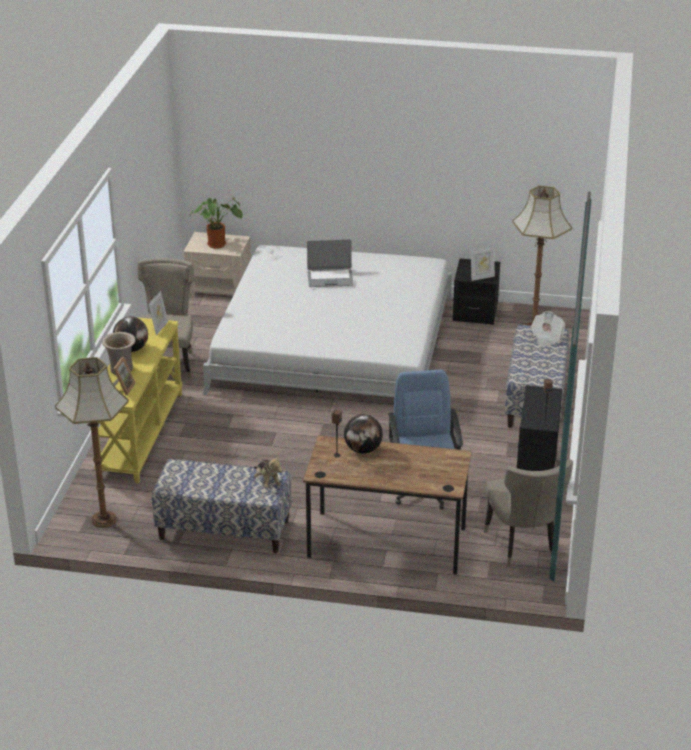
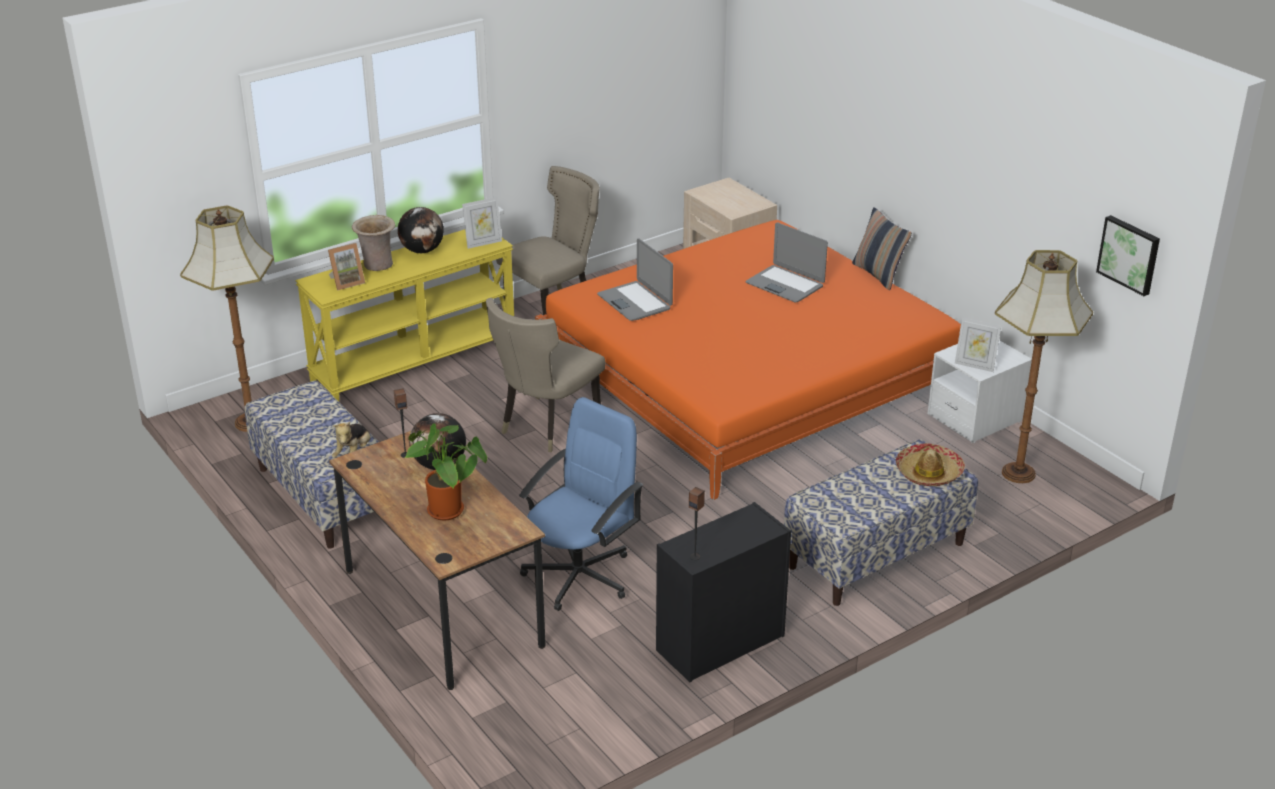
camera: 45 degrees right, 0 degrees up
(219, 244) = (730, 199): potted plant -> potted plant (449, 512)
(269, 325) = (635, 302): none -> laptop
(333, 344) = (748, 372): white bed -> orange bed
(365, 252) = (878, 275): none -> pillow
(475, 312) = (975, 418): black nightstand -> white nightstand
(523, 547) = (569, 711): beige chair -> beige chair (545, 427)
(546, 338) = (929, 472): newspaper -> hat
(565, 175) = (1129, 254): none -> picture

